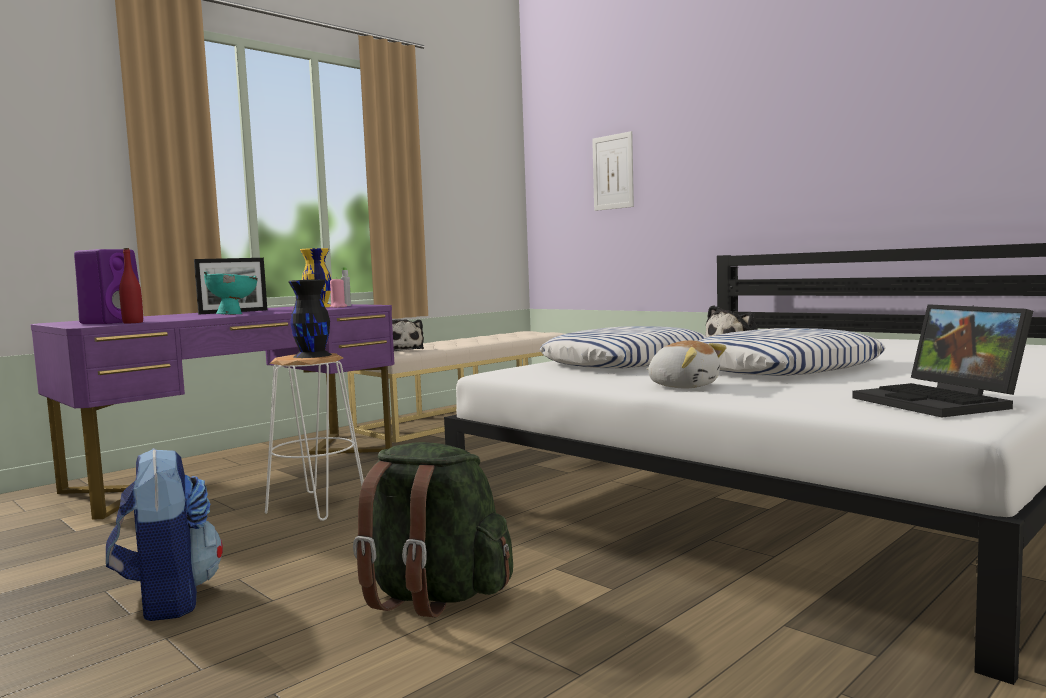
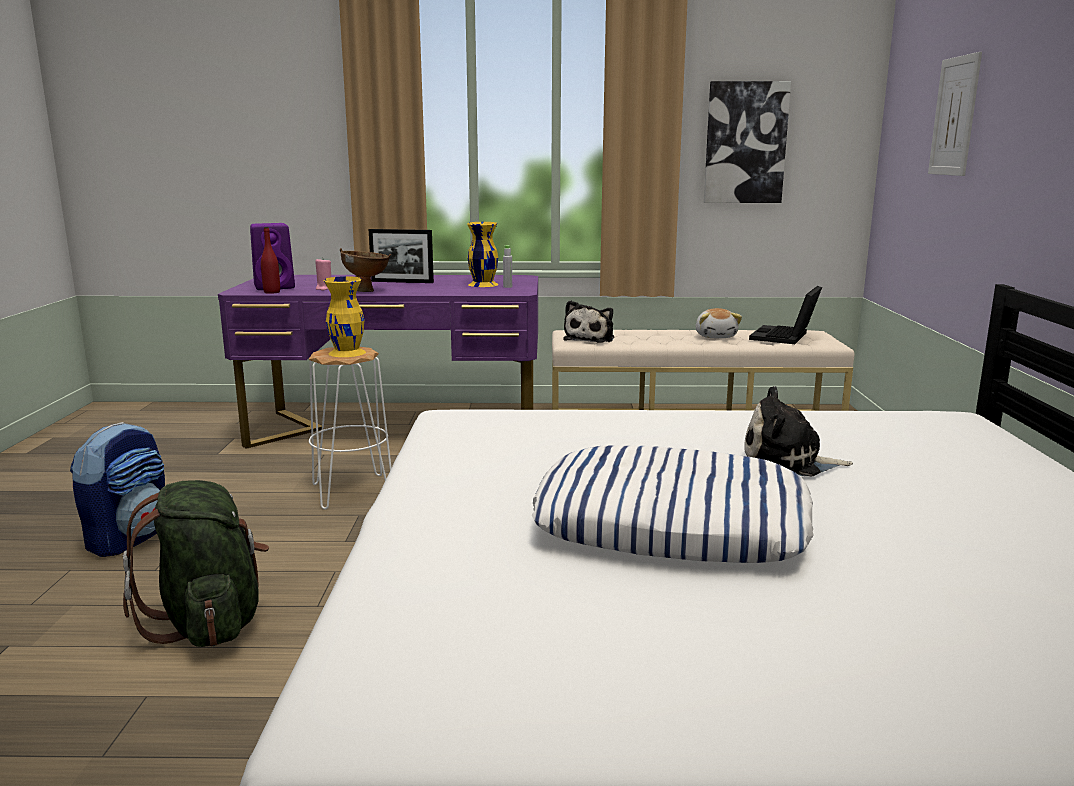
camera: 45 degrees right, 10 degrees up
(234, 315) = (367, 291): turquoise bowl -> brown bowl
(313, 355) = (348, 352): black vase -> yellow vase
(338, 307) = (485, 290): pink candle -> pink candle (324, 289)
(453, 195) = (745, 143): none -> picture
(626, 361) = (597, 439): pillow -> none
(683, 386) = (454, 509): plush toy -> plush toy (716, 336)
(942, 402) = (475, 685): laptop -> laptop (785, 337)

